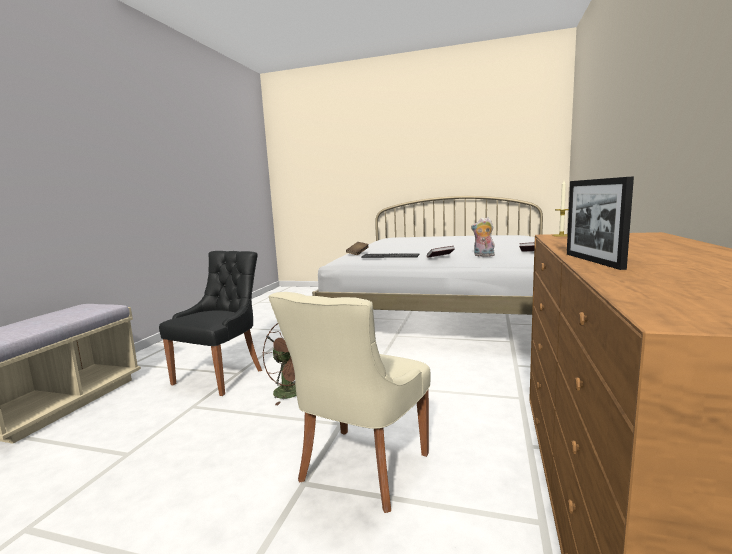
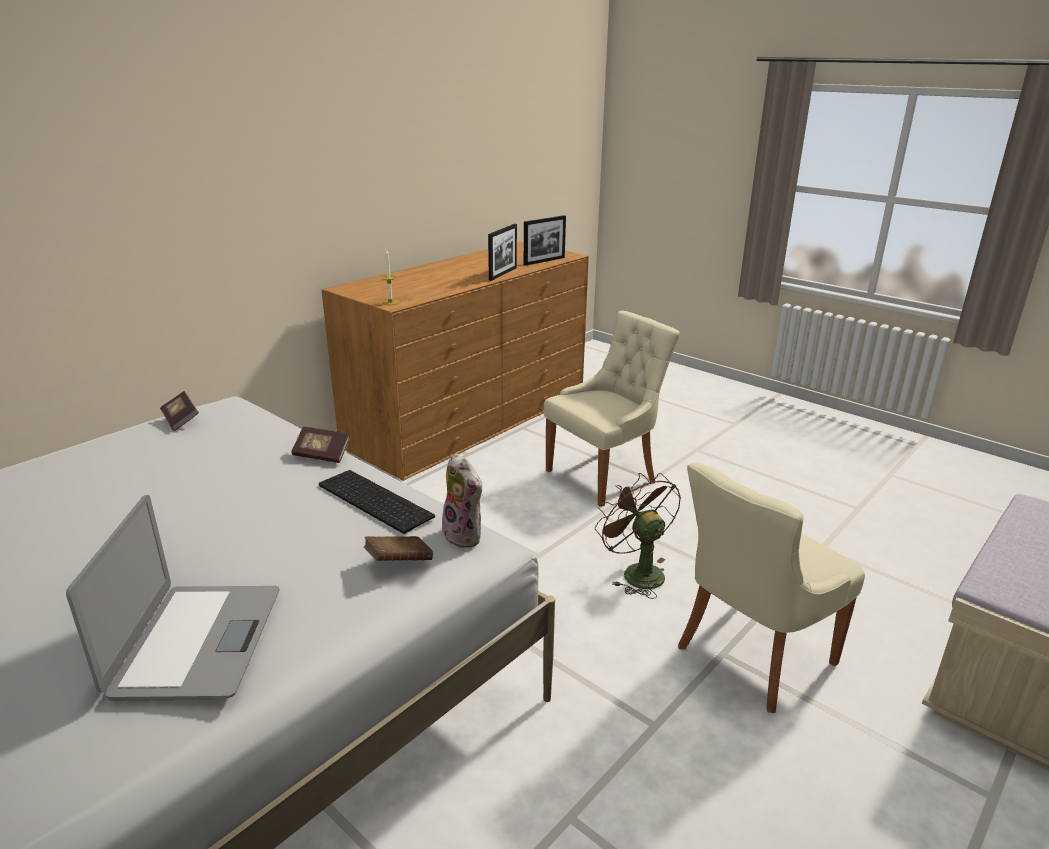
camera: 155 degrees left, 15 degrees up
(221, 376) = (750, 656): black chair -> beige chair
(386, 244) = (196, 642): none -> laptop
(483, 256) = (260, 436): plush toy -> plush toy (465, 536)
(644, 288) = (544, 261): none -> picture frame

